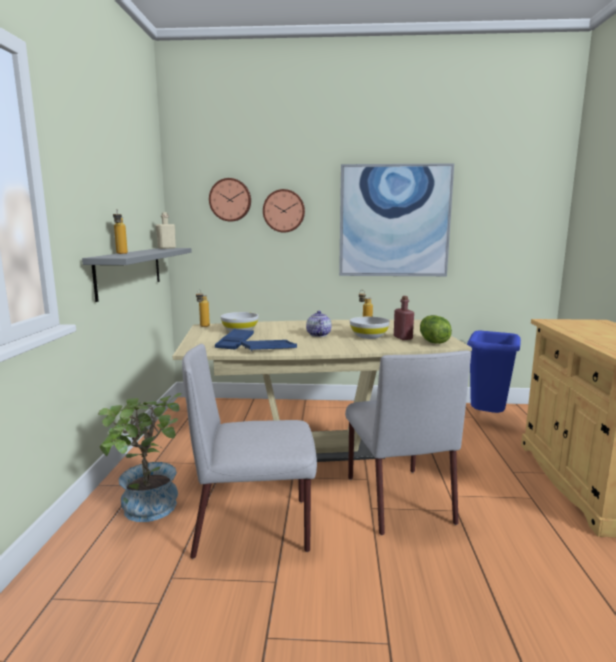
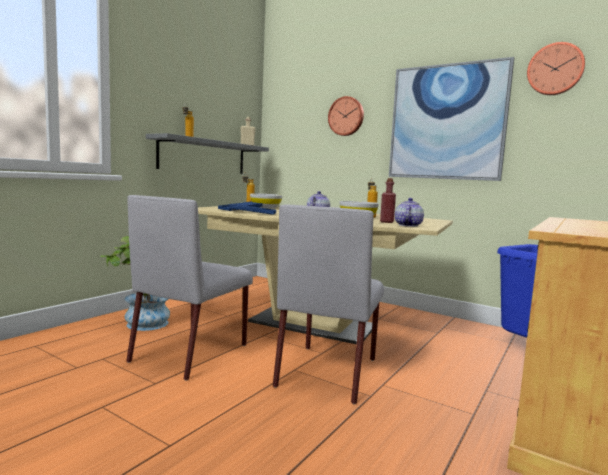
camera: 30 degrees right, 5 degrees down
(230, 200) = (306, 109): wall clock -> wall clock (555, 69)
(255, 526) = (191, 352): grey chair -> grey chair turned 90 degrees counterclockwise
(432, 342) = (407, 225): lettuce -> teapot

